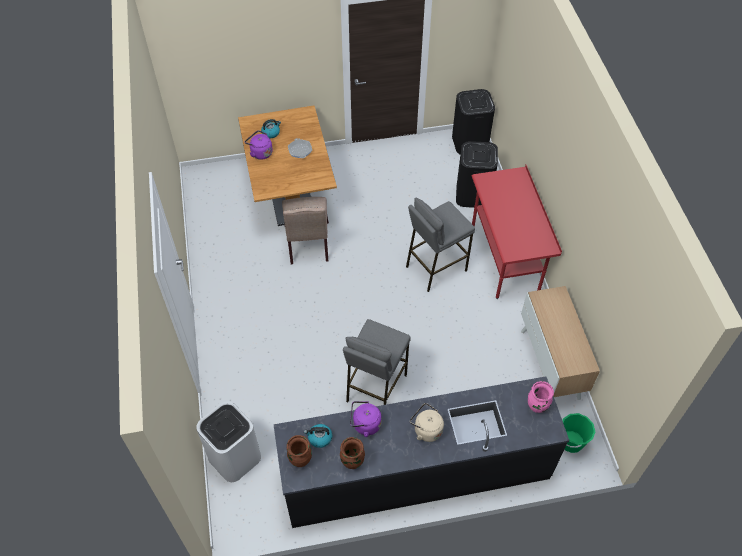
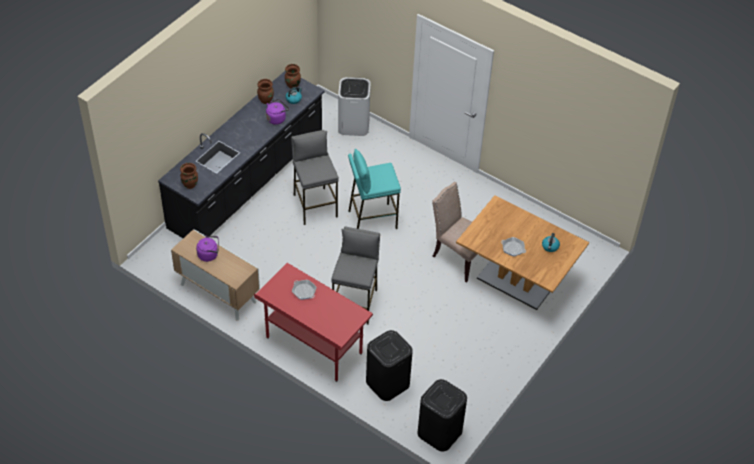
camera: 135 degrees right, 5 degrees down
(260, 153) = (536, 227): purple kettle -> purple kettle (209, 255)
(339, 332) = (372, 219): none -> turquoise stool
(426, 429) = (242, 136): beige kettle -> none
(513, 227) = (304, 291): none -> frying pan
(537, 406) = (190, 185): pink vase -> brown vase
(571, 442) = (168, 256): green bucket -> none

